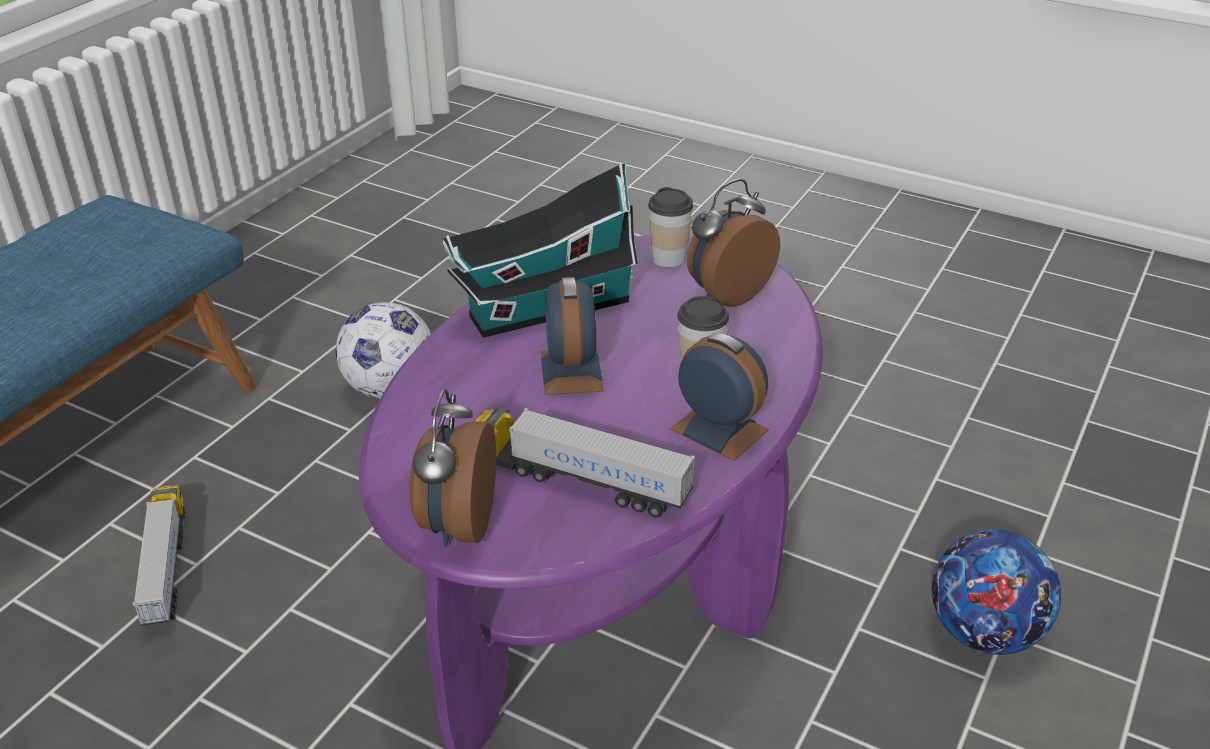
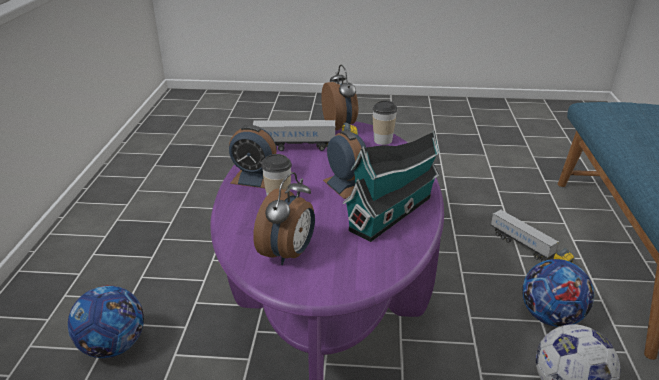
camera: 155 degrees right, 5 degrees down
(296, 460) = (550, 317): none -> football
(668, 258) = (347, 272): cup -> cup (383, 140)

